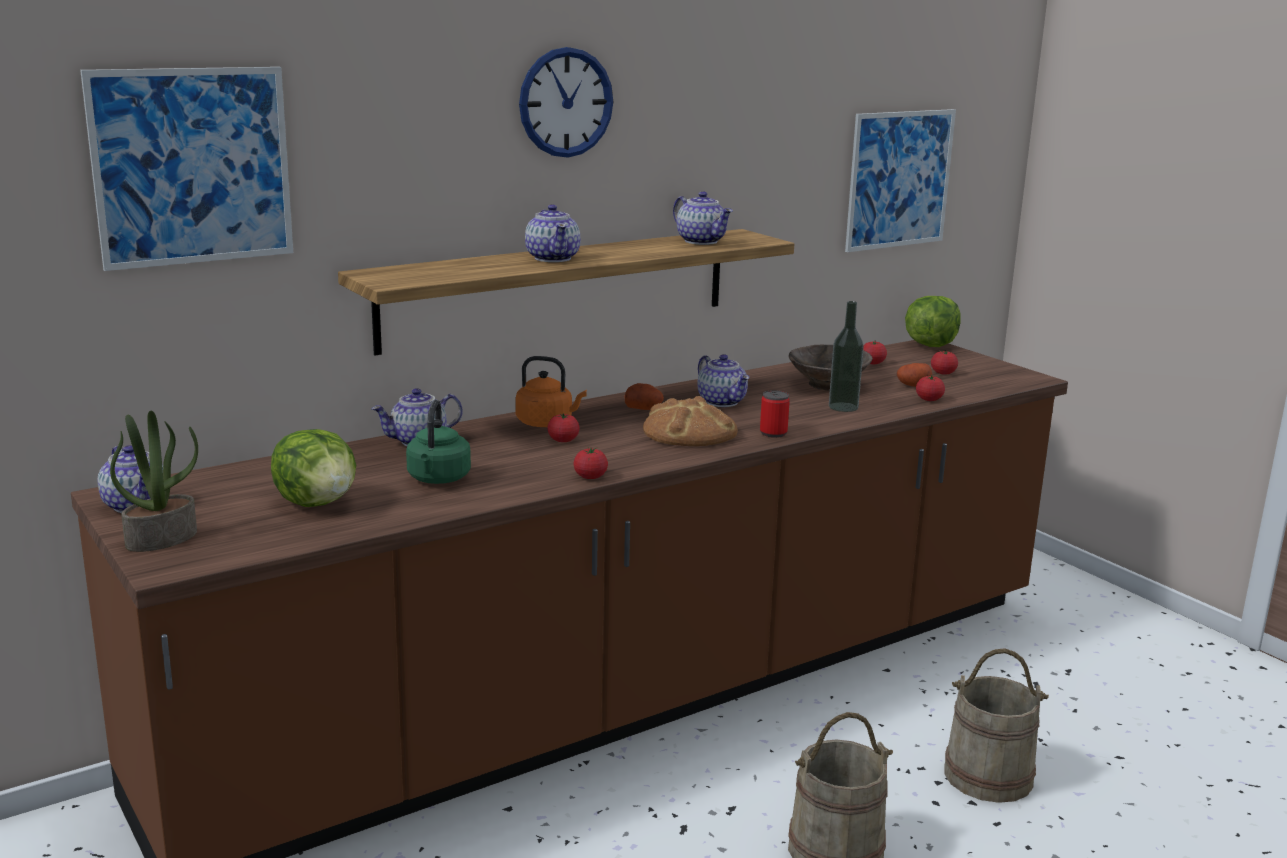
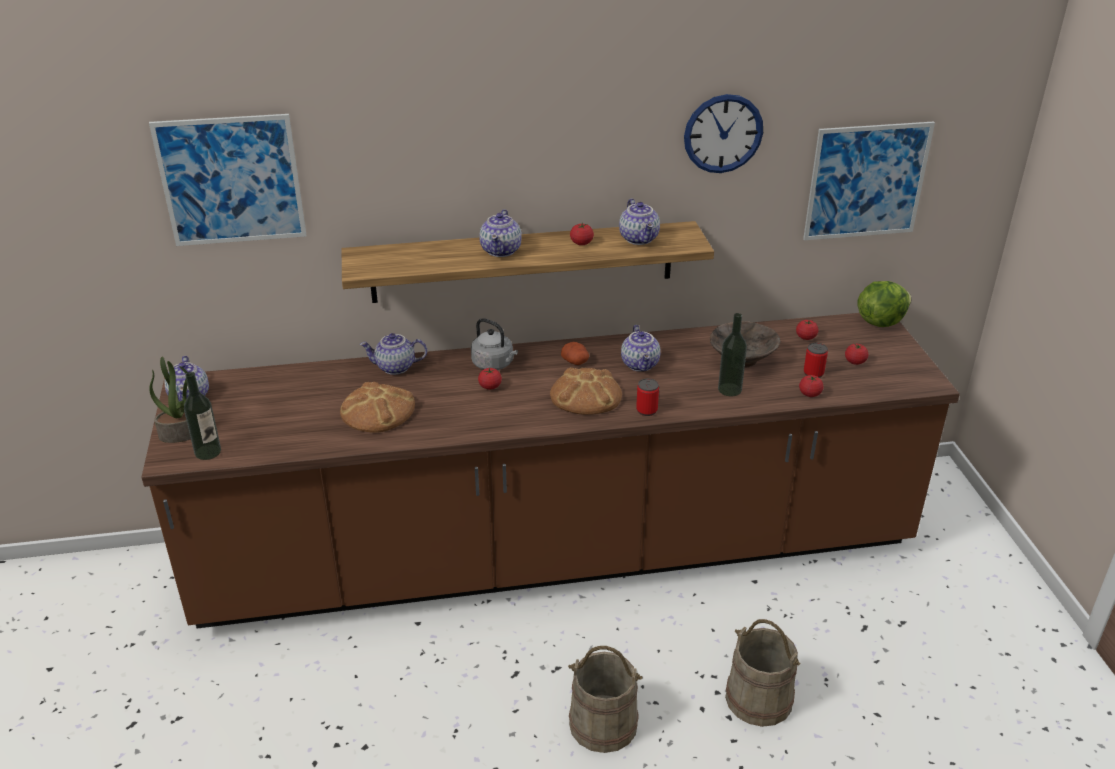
camera: 25 degrees right, 15 degrees up
(223, 550) = (208, 452): none -> bottle
(318, 502) = (290, 418): lettuce -> none
(438, 479) = (378, 411): green kettle -> bread
(547, 423) = (494, 364): orange kettle -> grey kettle
(566, 102) = (525, 129): wall clock -> wall clock (723, 133)
(590, 477) = (476, 431): tomato -> tomato (581, 243)
(913, 385) = (813, 373): potato -> can

